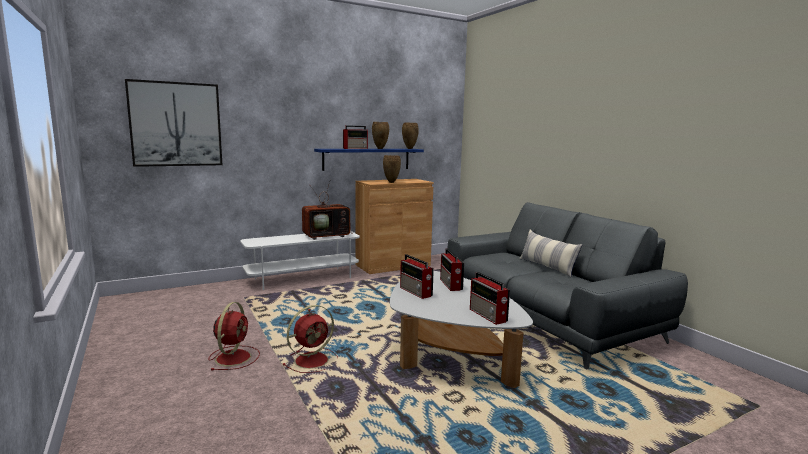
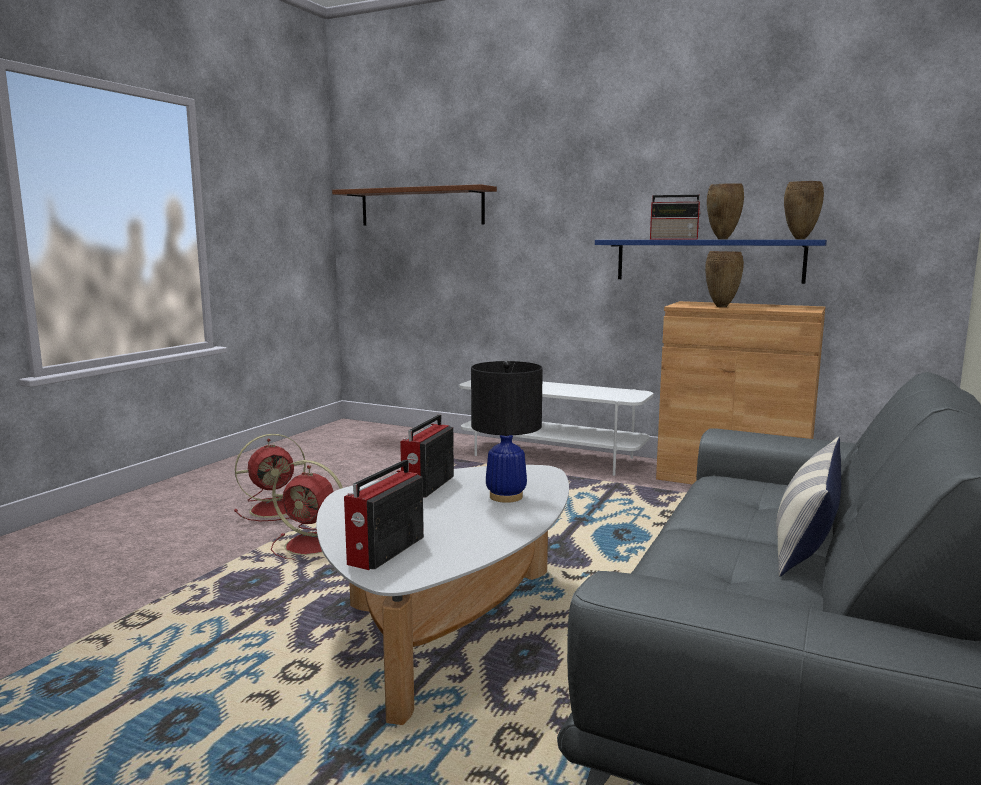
camera: 55 degrees right, 0 degrees up
(176, 124) = (421, 207): picture -> brown shelf
(327, 236) = (592, 392): television -> none
(451, 285) = (506, 496): radio -> black table lamp

